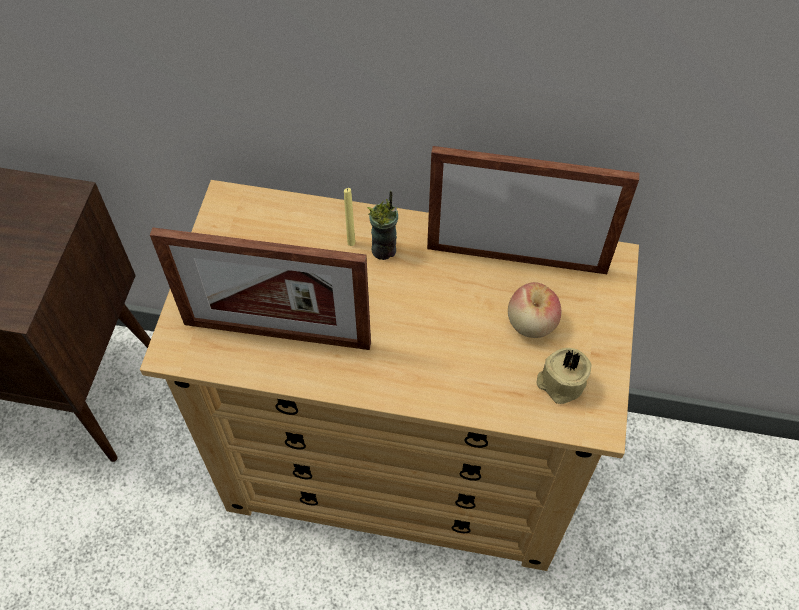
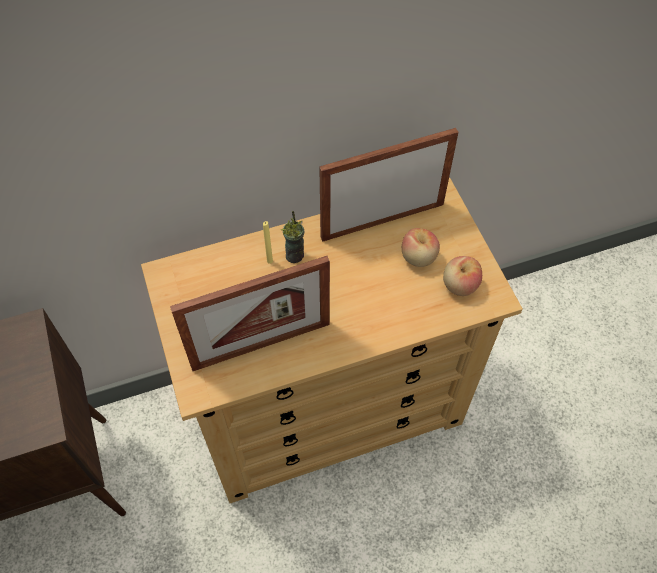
camera: 30 degrees left, 0 degrees up
(560, 383) = (459, 285): beige candle -> apple

